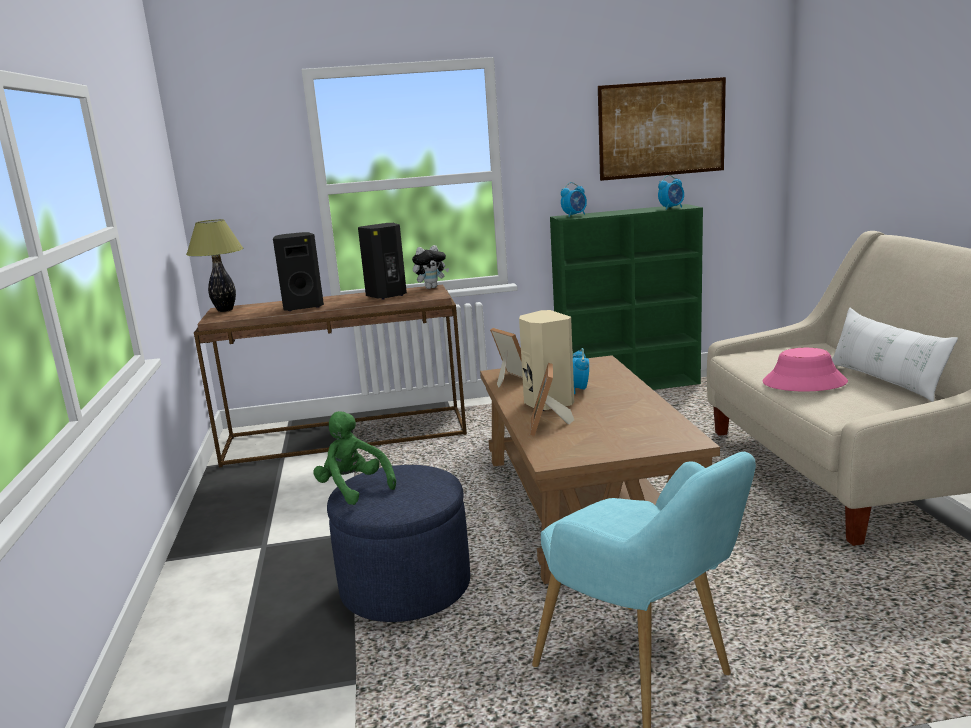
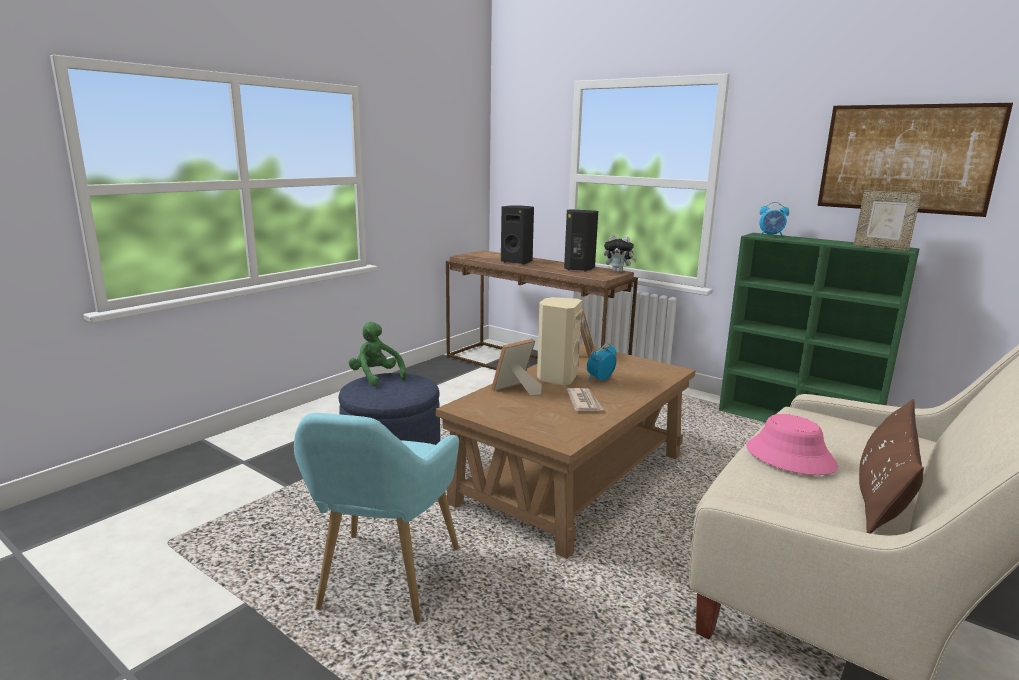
camera: 45 degrees right, 0 degrees up
(225, 310) = (482, 253): table lamp -> none
(353, 488) = (376, 377): green plush toy -> green plush toy turned 45 degrees counterclockwise
(619, 410) = (584, 402): none -> newspaper
(671, 208) = (881, 247): alarm clock -> picture frame
(884, 380) = (882, 495): white pillow -> brown pillow

